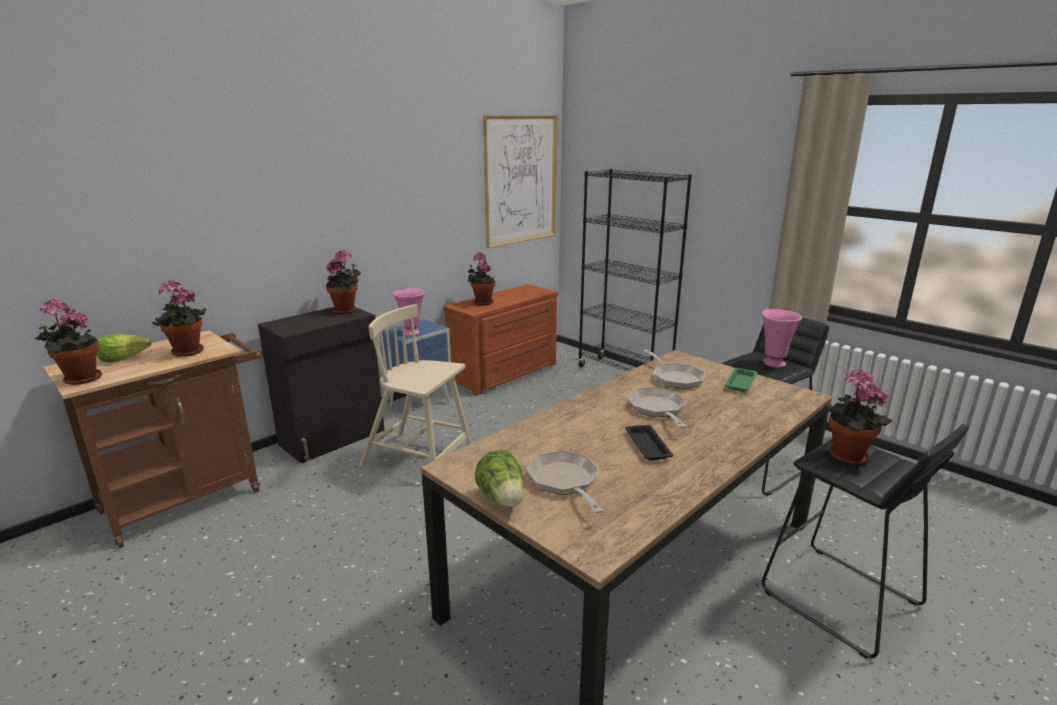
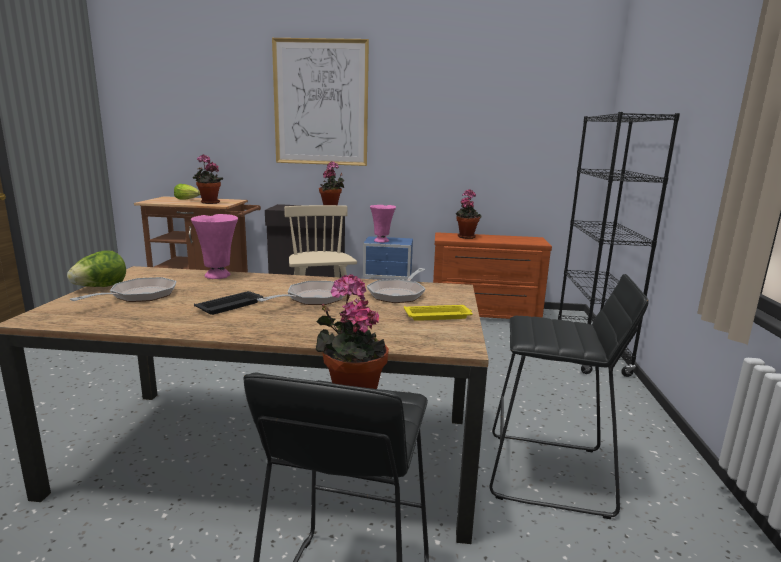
camera: 50 degrees right, 5 degrees down
(79, 380) = (153, 201): potted plant -> none
(521, 180) = (548, 131): picture -> picture (321, 103)
(741, 382) = (438, 316): green tray -> yellow tray
(773, 363) = (566, 334): pink vase -> pink vase (219, 276)

